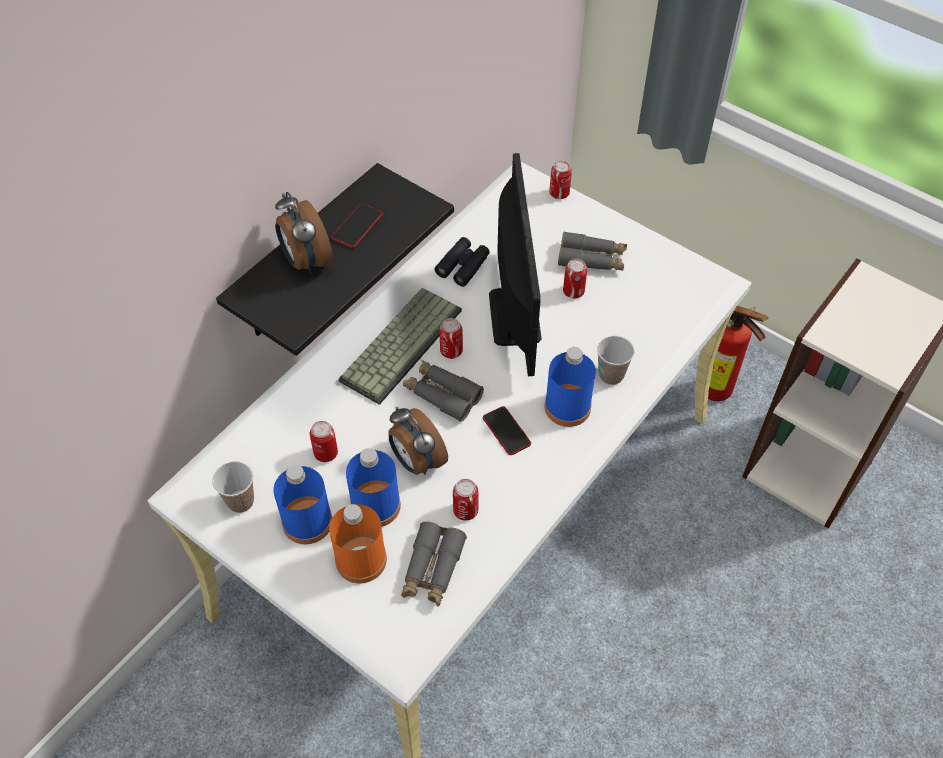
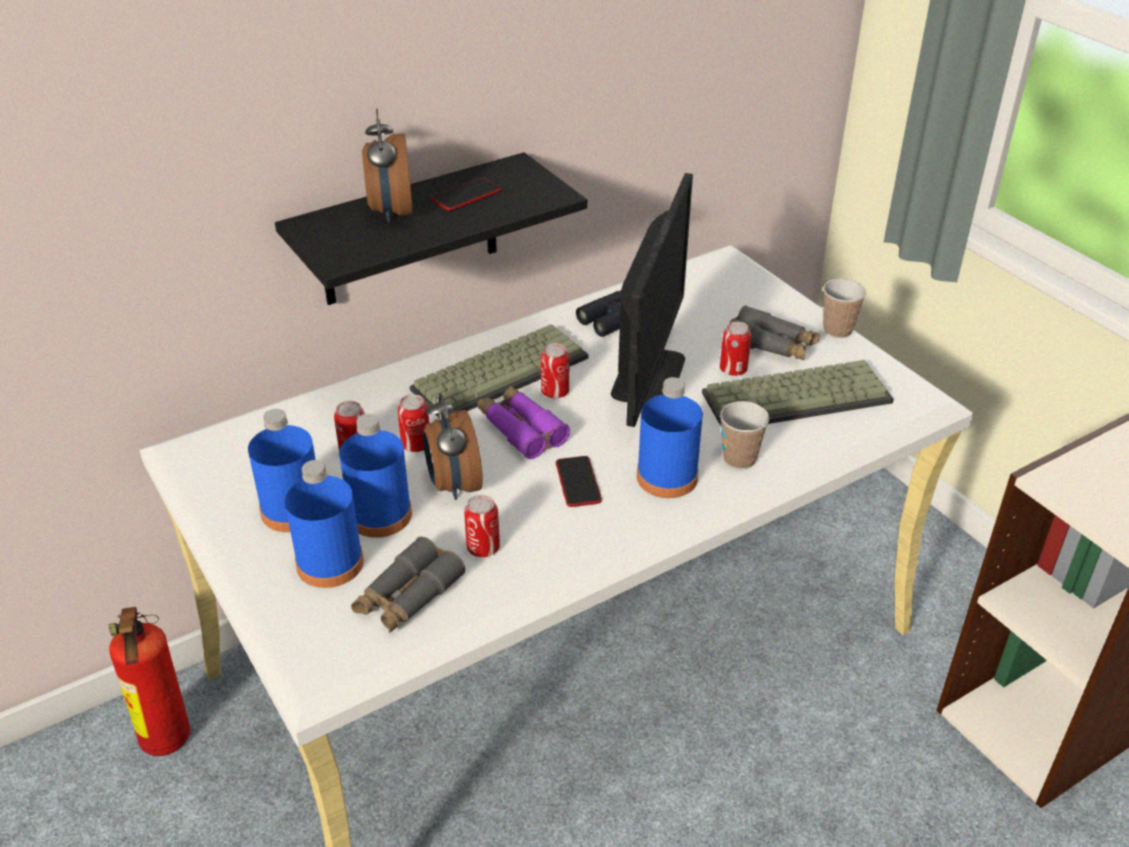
camera: 20 degrees right, 15 degrees down
(240, 501) = (232, 472): cup -> cup (837, 330)
(361, 559) = (330, 563): orange bottle -> blue bottle
(442, 394) = (521, 429): grey binoculars -> purple binoculars
(559, 193) = (762, 279): can -> can (416, 444)
(628, 304) = (797, 395): none -> keyboard
(719, 393) = (939, 607): fire extinguisher -> fire extinguisher (166, 745)

